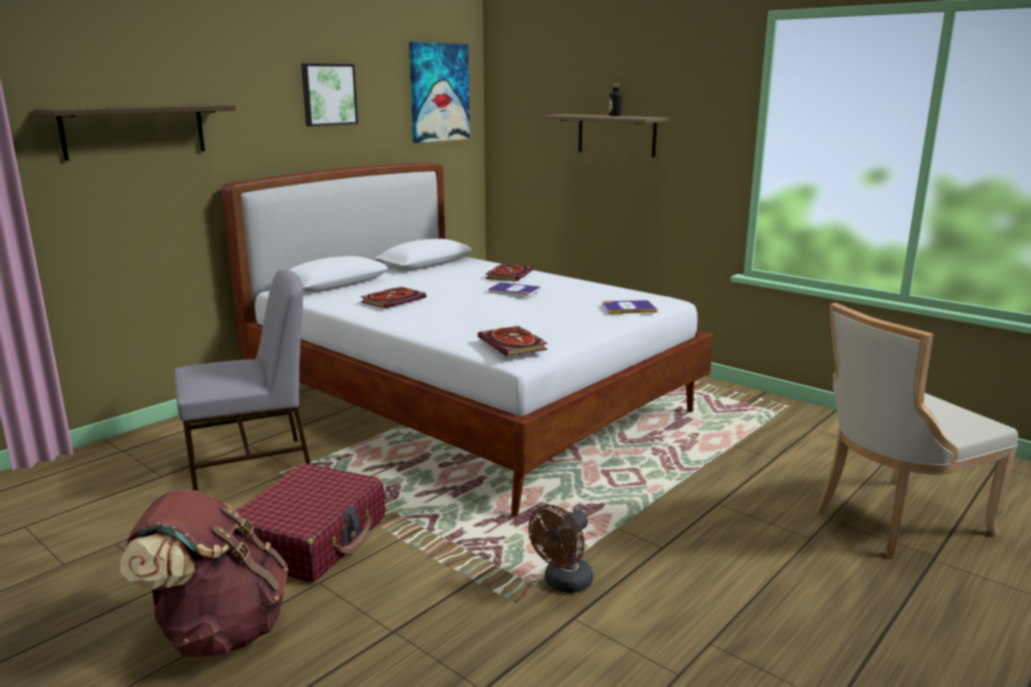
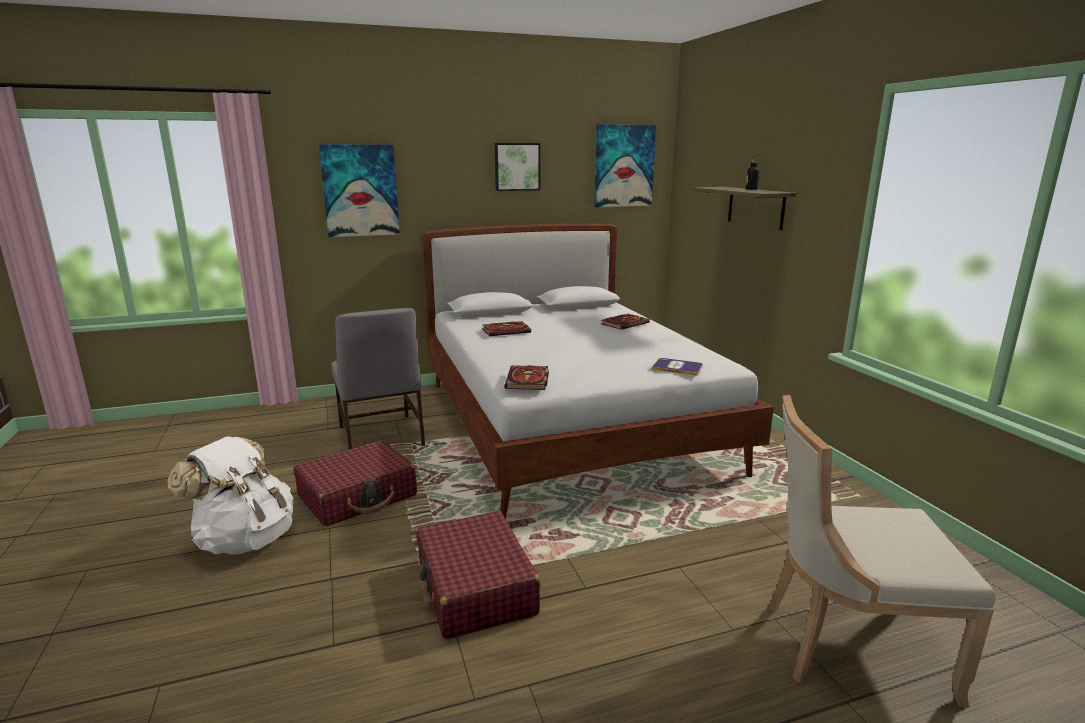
camera: 30 degrees right, 0 degrees up
(134, 131) = (360, 190): shelf -> picture
(218, 631) = (245, 539): brown backpack -> white backpack
(253, 468) = (380, 437): grey chair -> grey chair turned 60 degrees clockwise
(514, 290) = (605, 337): book -> none
(563, 584) = (475, 588): brown fan -> red suitcase

